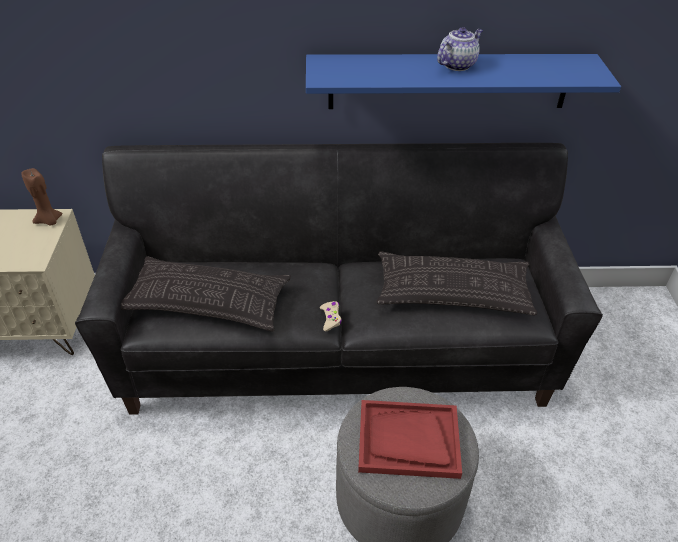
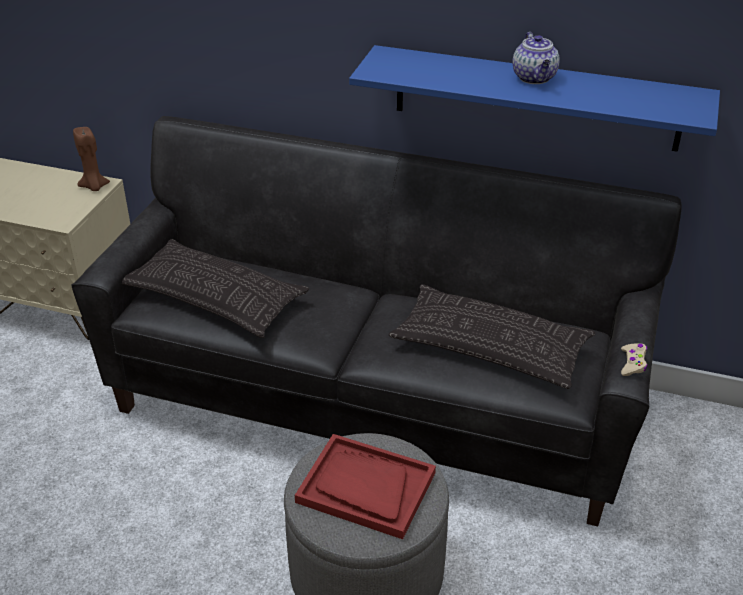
camera: 20 degrees right, 5 degrees down
(331, 318) = (336, 343): beige game controller -> beige game controller (633, 363)
(457, 65) = (535, 78): teapot -> teapot turned 105 degrees clockwise

